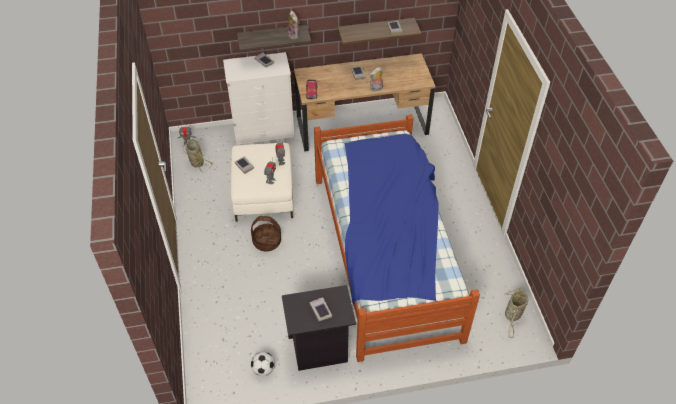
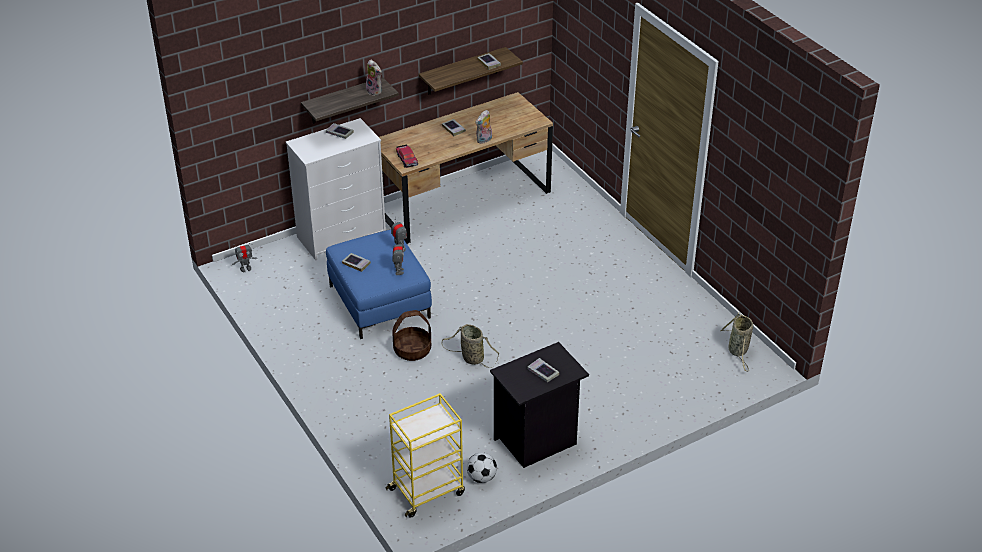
camera: 20 degrees left, 10 degrees down
(196, 162) = (270, 287): basket -> basket (471, 358)
(219, 368) = (427, 491): none -> yellow cart
(263, 194) = (379, 301): white ottoman -> blue ottoman
(385, 254) = (564, 327): bed -> none

